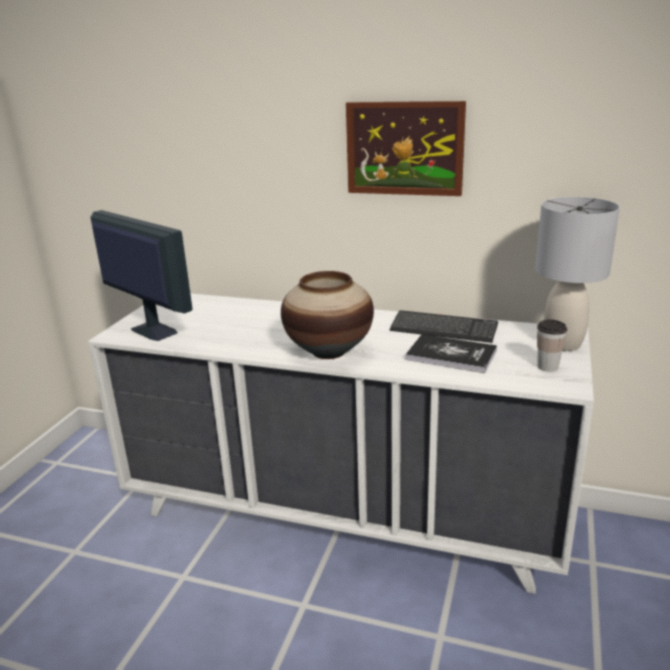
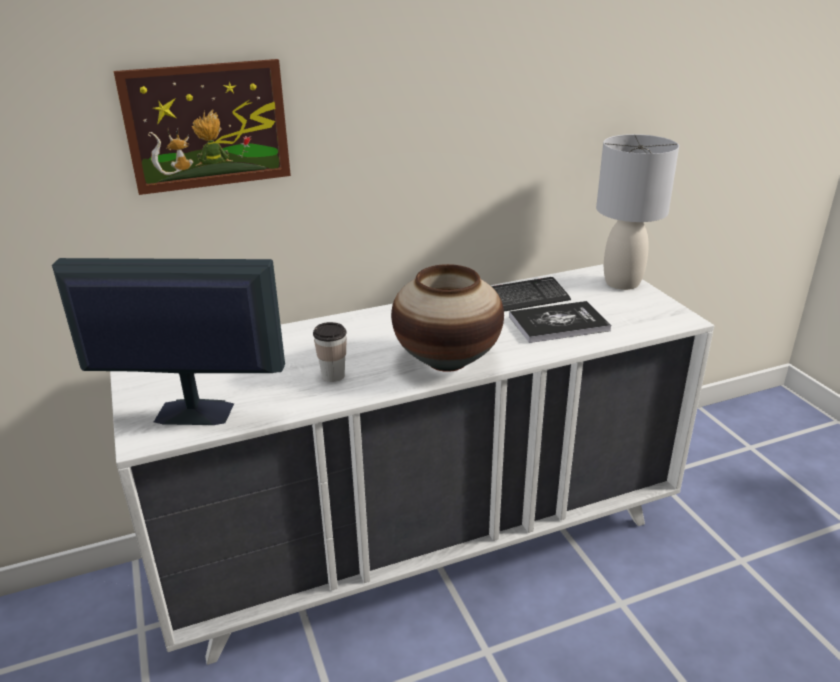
camera: 40 degrees left, 5 degrees up
(404, 148) = (439, 105): picture -> picture (207, 126)
(547, 367) = (644, 307): cup -> cup (333, 375)

